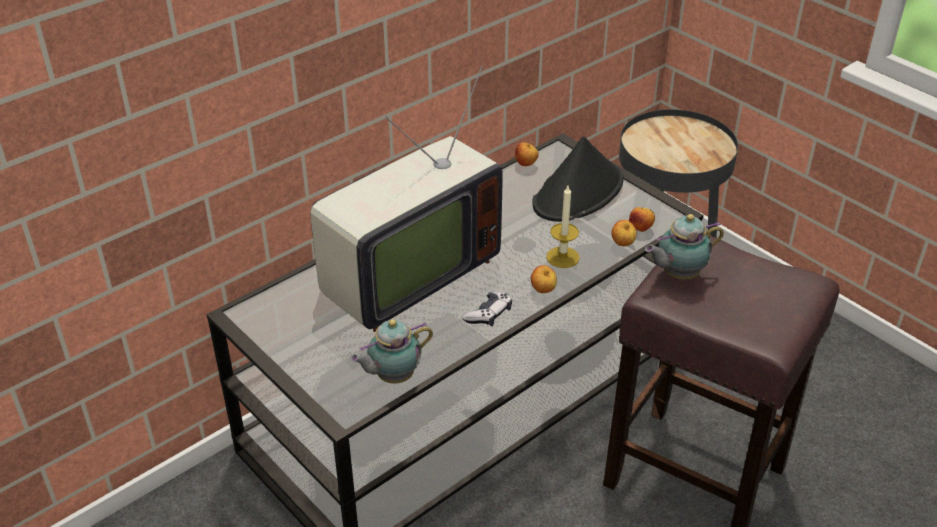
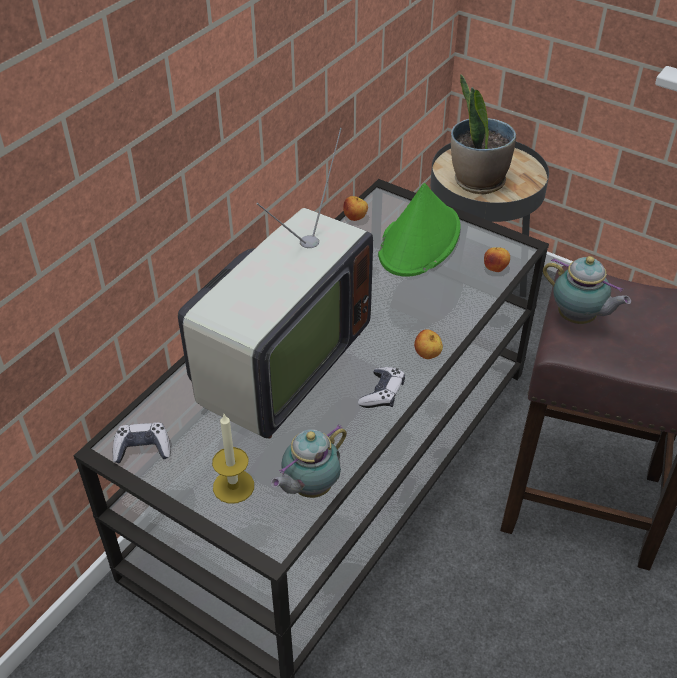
camera: 15 degrees left, 5 degrees up
(264, 320) = (142, 449): none -> game controller
(562, 257) = (431, 314): candle -> candle (233, 486)
(578, 193) = (419, 241): black hat -> green hat
(622, 244) = (485, 289): apple -> none
(663, 151) = (477, 181): none -> potted plant
(678, 274) = (578, 319): teapot -> teapot turned 105 degrees counterclockwise

